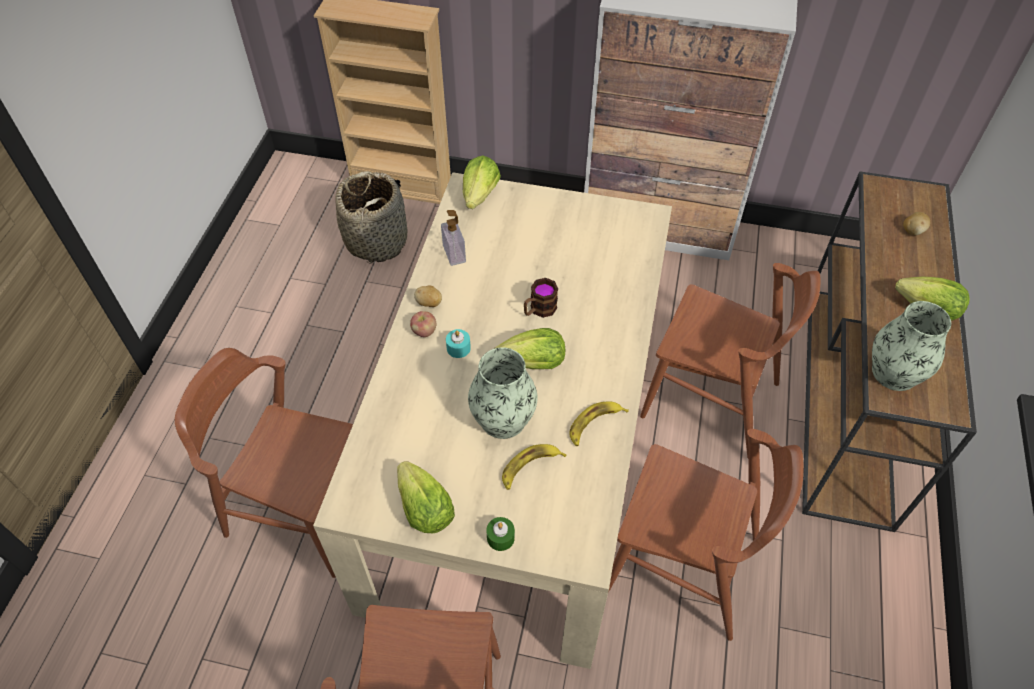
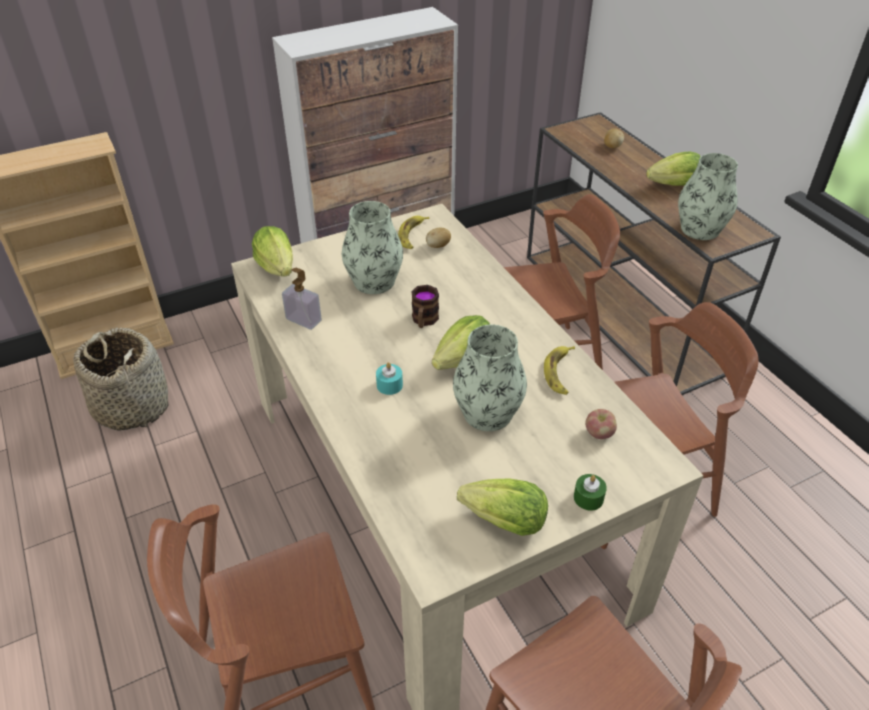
camera: 40 degrees left, 10 degrees down
(424, 331) = (344, 390): apple -> apple (599, 433)
(429, 303) = (324, 367): potato -> potato (438, 246)
(530, 467) = (549, 433): banana -> banana (412, 235)
(538, 251) = (374, 281): none -> vase

